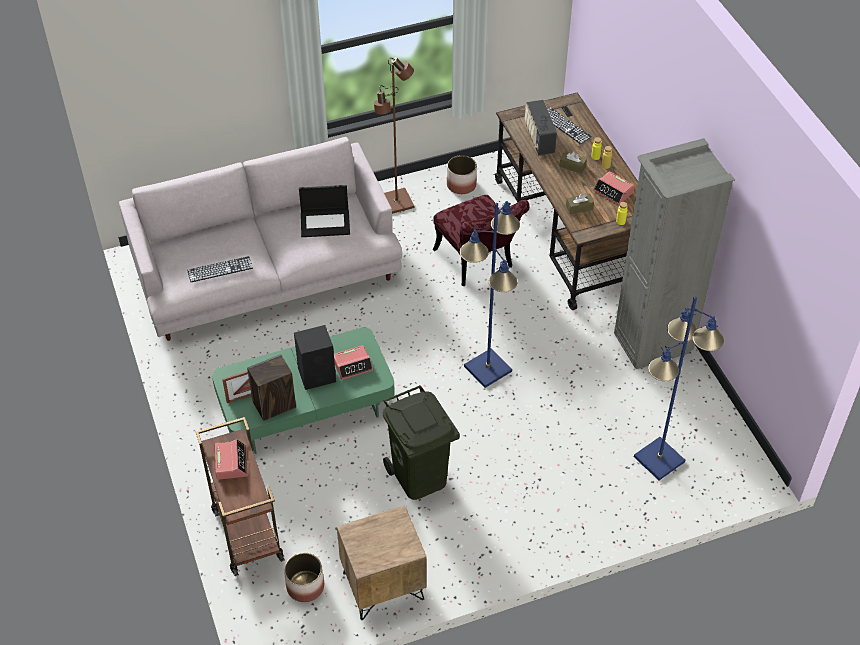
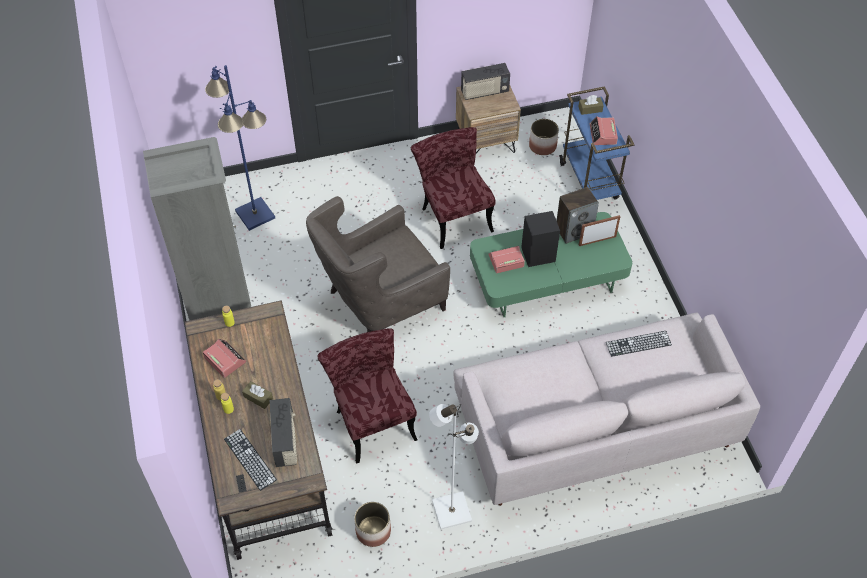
camera: 175 degrees left, 5 degrees up
(247, 532) = (589, 183): brown cart -> blue cart
(325, 223) = (533, 392): laptop -> none
(386, 550) = (484, 92): none -> radio
(396, 202) = (452, 511): brown floor lamp -> white floor lamp
(418, 477) = (453, 214): green trash can -> red chair
(488, 369) = (381, 302): blue floor lamp -> grey armchair
(579, 207) = (267, 342): brown tissue box -> brown tissue box (590, 109)

